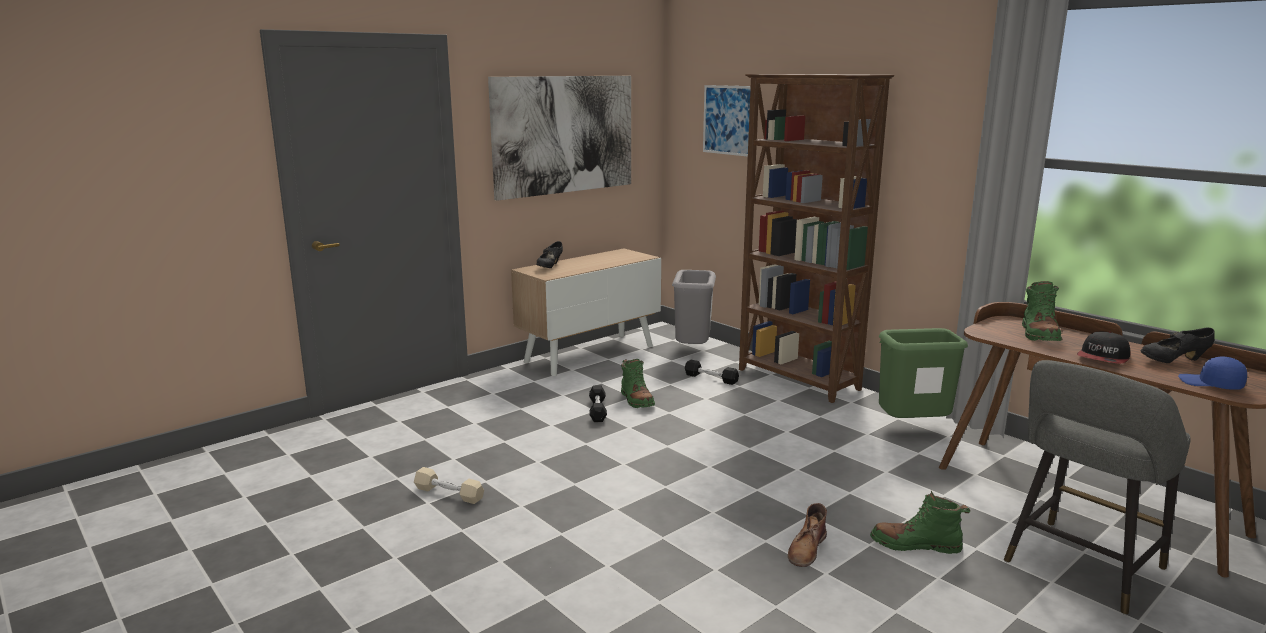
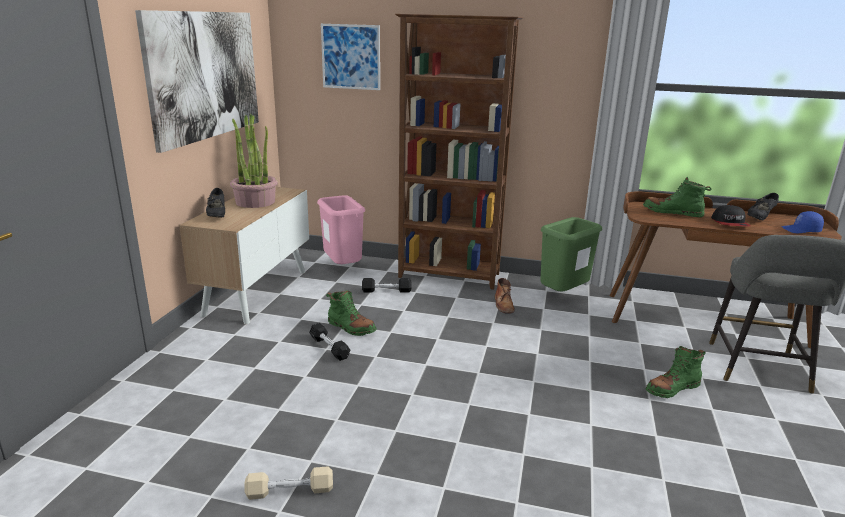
camera: 35 degrees left, 5 degrees up
(598, 261) = (255, 202): none -> potted plant
(693, 350) = (343, 268): grey trash can -> pink trash can
(807, 549) = (622, 420): brown boot -> brown boot (503, 304)
(1039, 334) = (672, 213): green boot -> green boot turned 135 degrees clockwise

